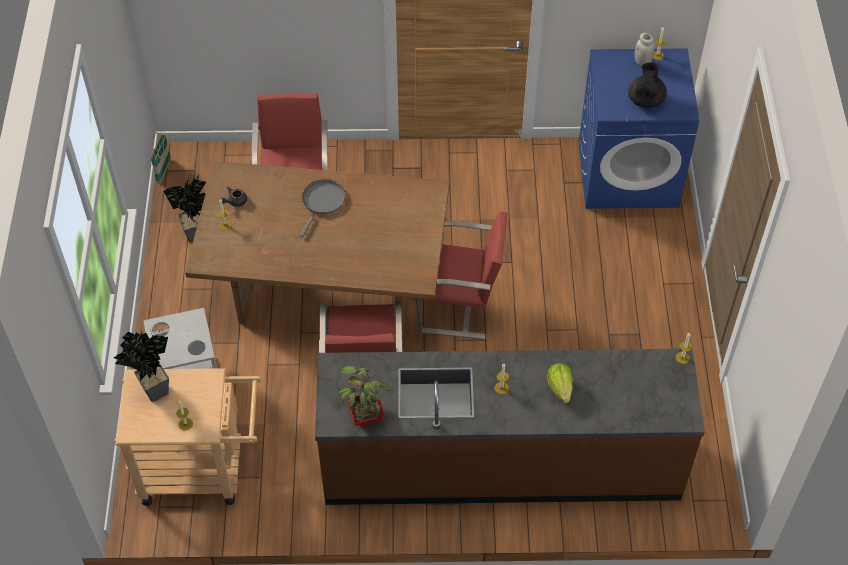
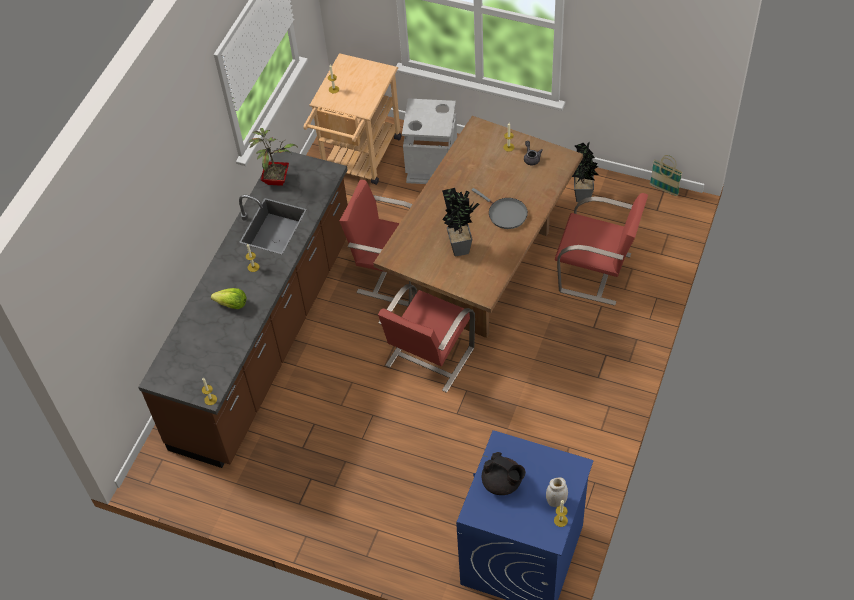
camera: 115 degrees right, 0 degrees up
(151, 391) = (370, 76): potted plant -> potted plant (461, 246)

